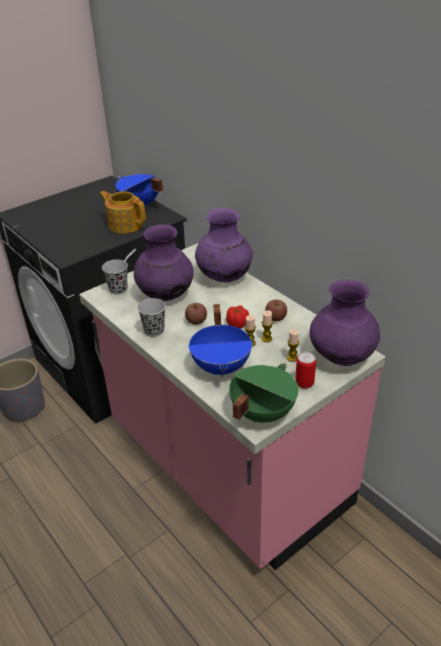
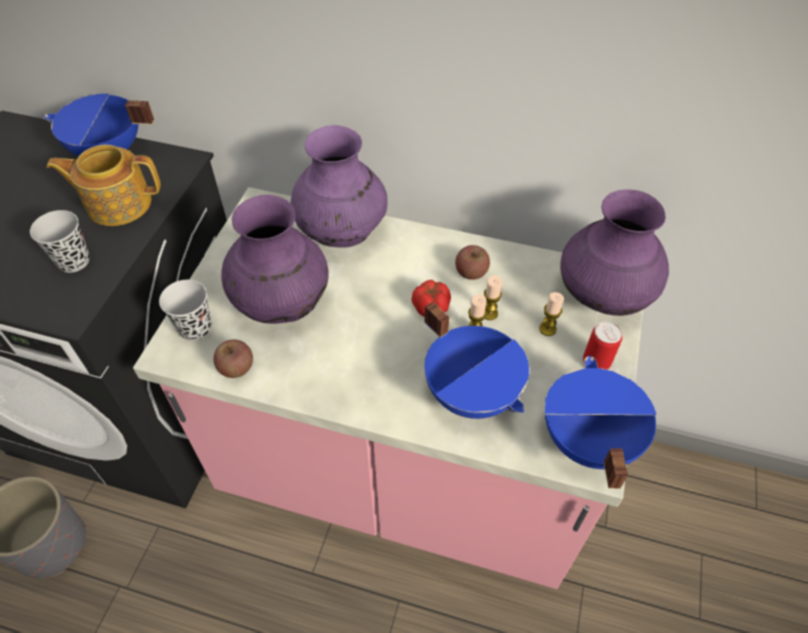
camera: 35 degrees left, 15 degrees up
(154, 331) = (321, 379): black cup -> black cup (73, 261)
(196, 321) = (368, 330): apple -> apple (236, 368)
(261, 412) = (586, 440): green cooking pot -> blue cooking pot

